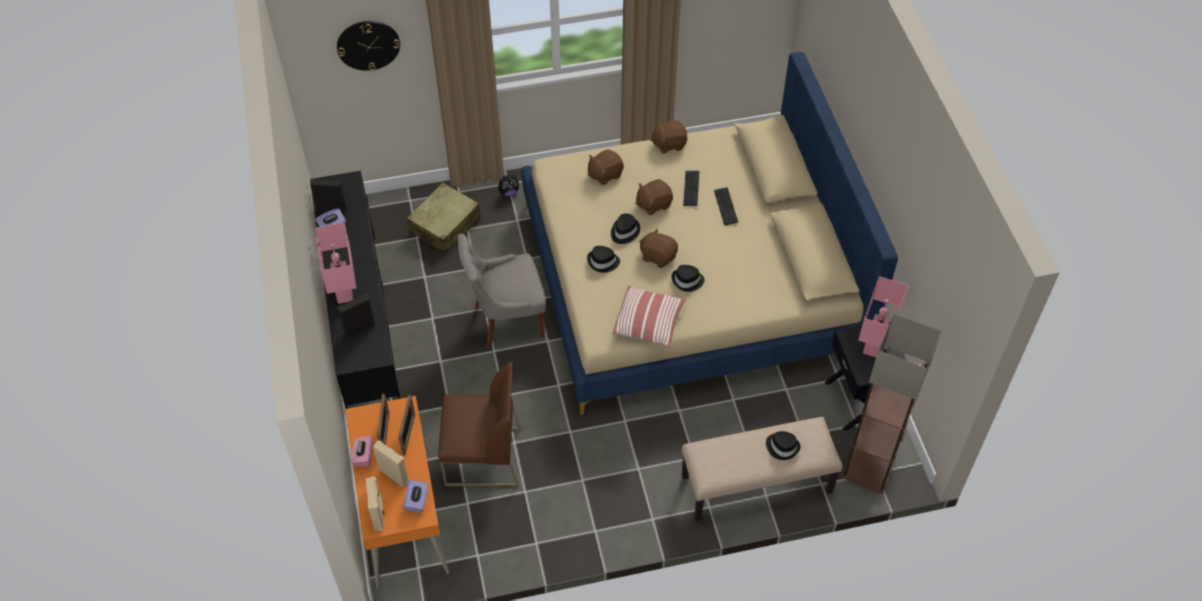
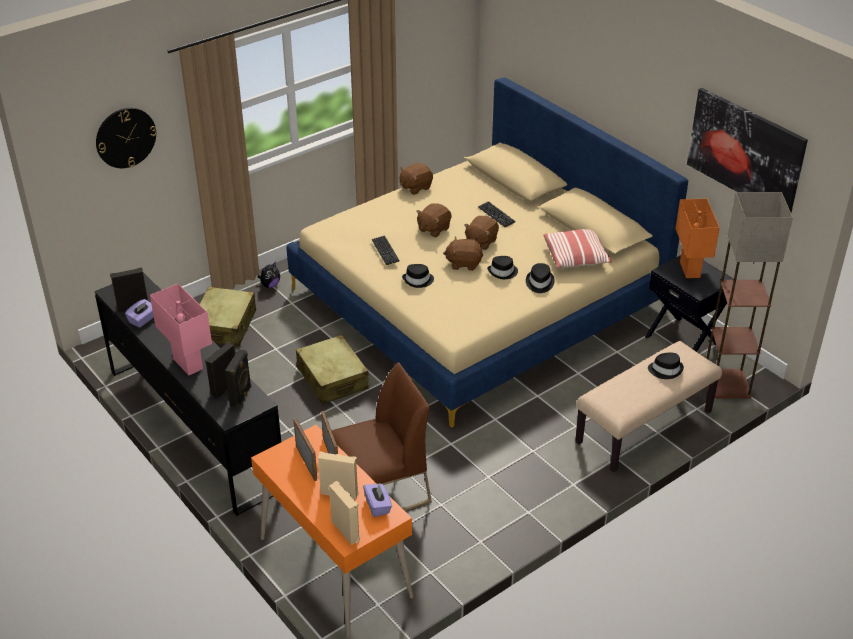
camera: 25 degrees left, 15 degrees down
(363, 456) = (297, 488): pink tissue box -> none
(368, 343) = (241, 396): none -> black speaker
(507, 320) = (332, 378): grey chair -> beige suitcase
(604, 174) = (374, 221): brown plush toy -> brown plush toy (481, 242)
(624, 231) = (421, 254): black hat -> black hat (539, 283)
(649, 323) = (491, 311): pillow -> pillow (576, 257)
(691, 189) = (458, 211): keyboard -> keyboard (385, 251)
(874, 344) = (689, 270): pink table lamp -> orange table lamp
(940, 265) = (745, 151): none -> picture

